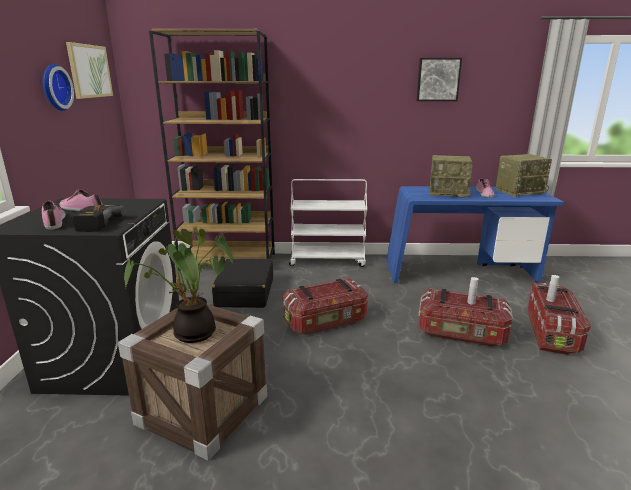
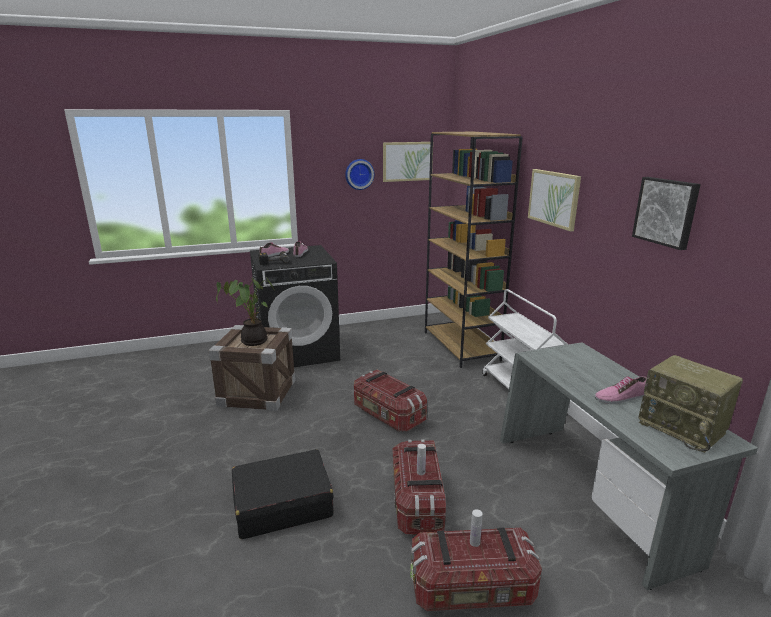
camera: 70 degrees right, 0 degrees up
(245, 292) = (411, 367): black suitcase -> black suitcase (282, 504)
(321, 88) = (554, 198): none -> picture
(448, 193) = (585, 372): radio -> none
(461, 273) = (591, 496): blue desk -> grey desk

